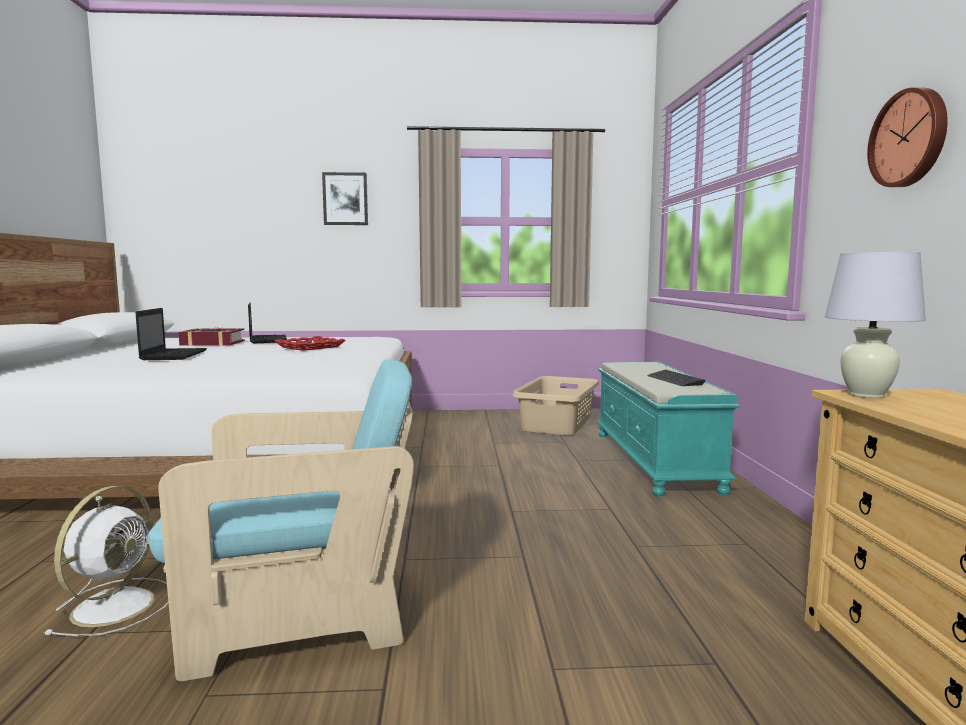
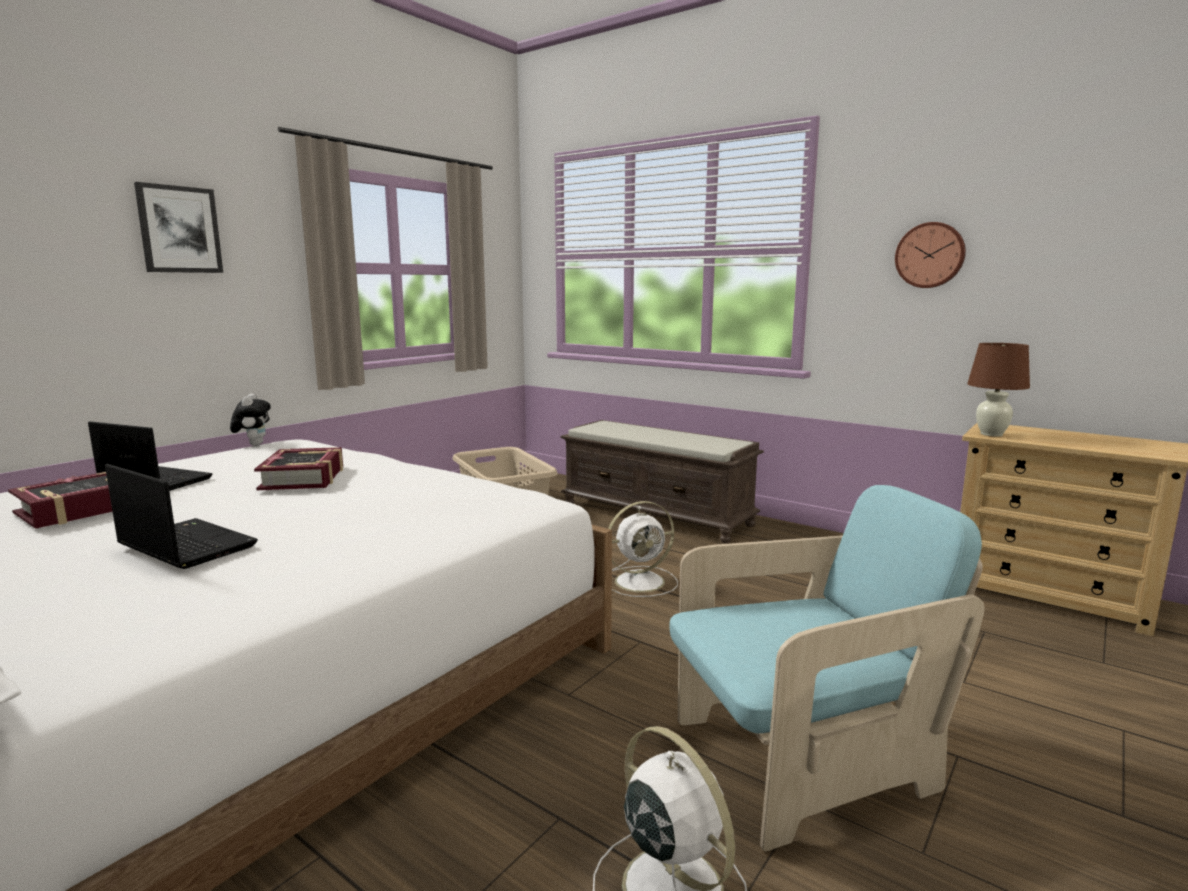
camera: 50 degrees left, 5 degrees up
(299, 616) = (803, 761): turquoise armchair -> turquoise armchair turned 45 degrees clockwise
(310, 347) = (303, 478): red tray -> book
(362, 336) = (254, 444): none -> plush toy
(511, 491) = (642, 581): none -> white fan
(656, 461) = (657, 514): turquoise bench -> brown bench
(674, 380) = (685, 437): keyboard -> none
(866, 395) = (991, 434): white table lamp -> brown table lamp

